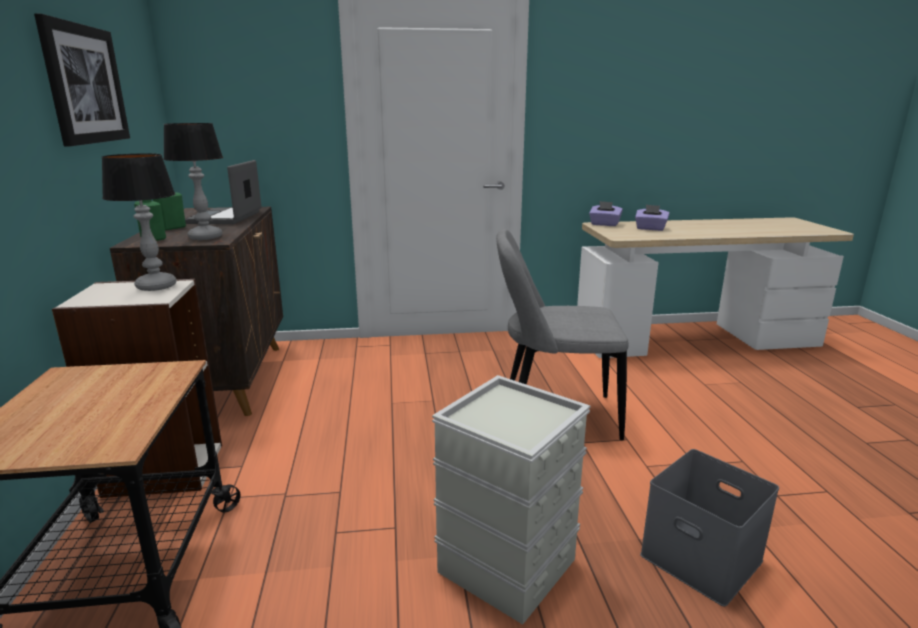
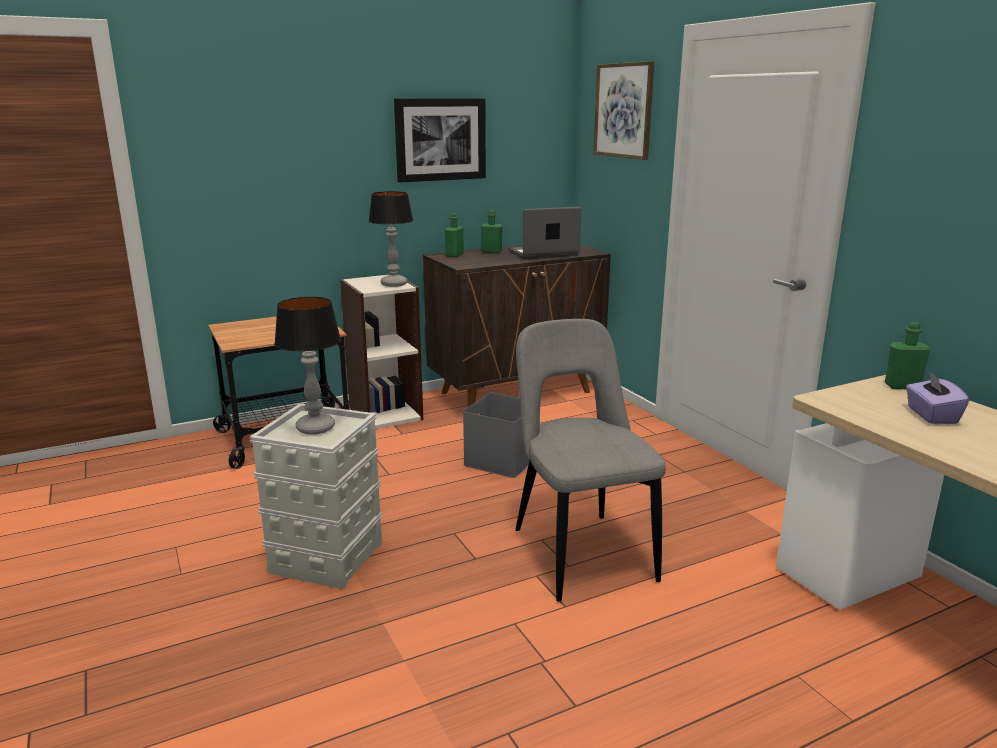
camera: 70 degrees right, 0 degrees up
(206, 237) = (471, 262): table lamp -> table lamp (315, 428)
(255, 59) = (624, 110): none -> picture
(604, 224) = (902, 386): purple tissue box -> green bottle
(704, 557) = (367, 665): grey storage box -> grey storage box (502, 461)

